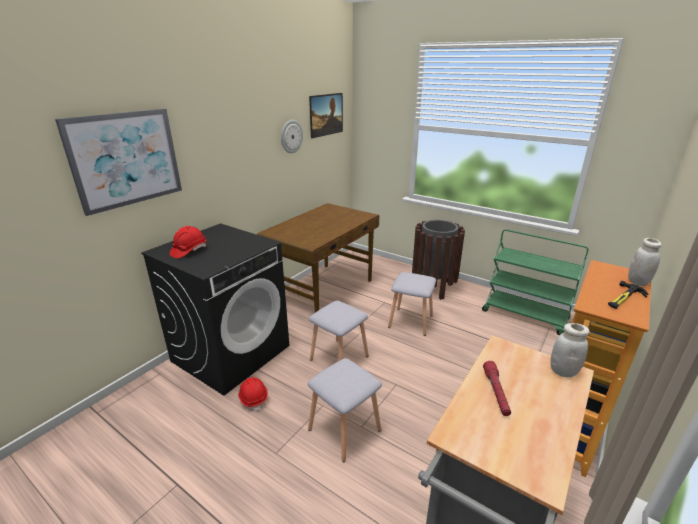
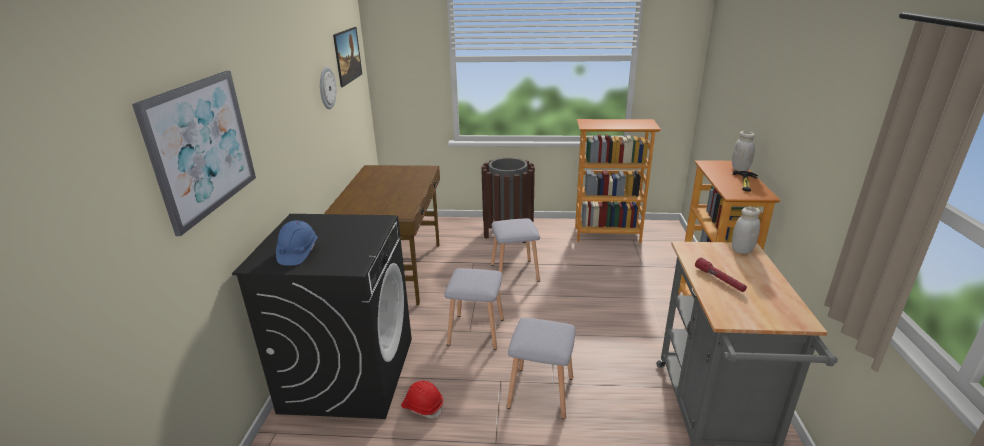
camera: 30 degrees left, 0 degrees up
(189, 250) = (298, 253): red hard hat -> blue hard hat
(525, 315) = (607, 234): green cart -> bookcase

